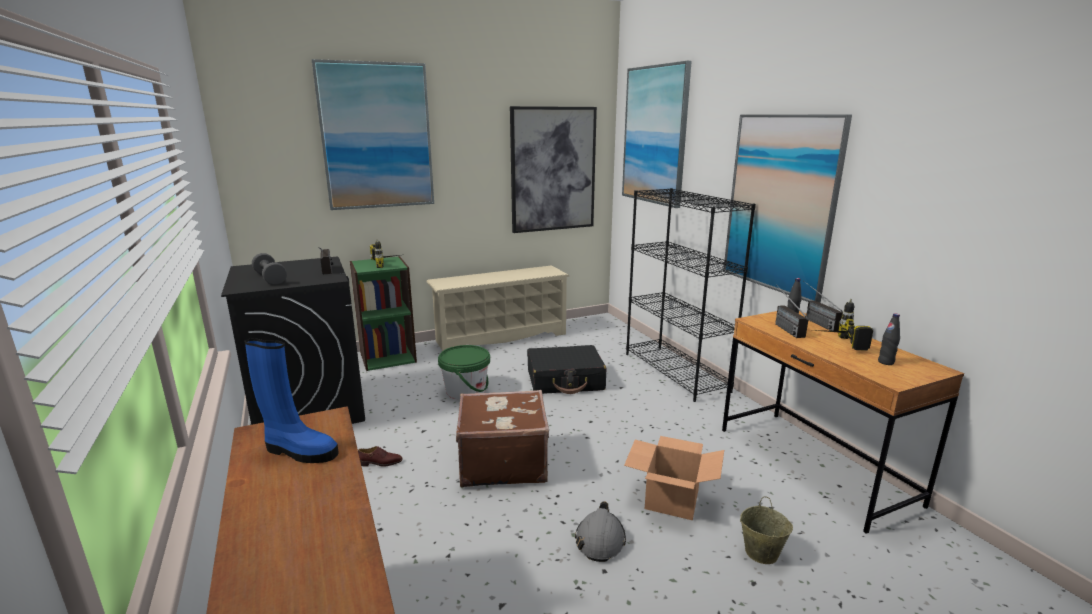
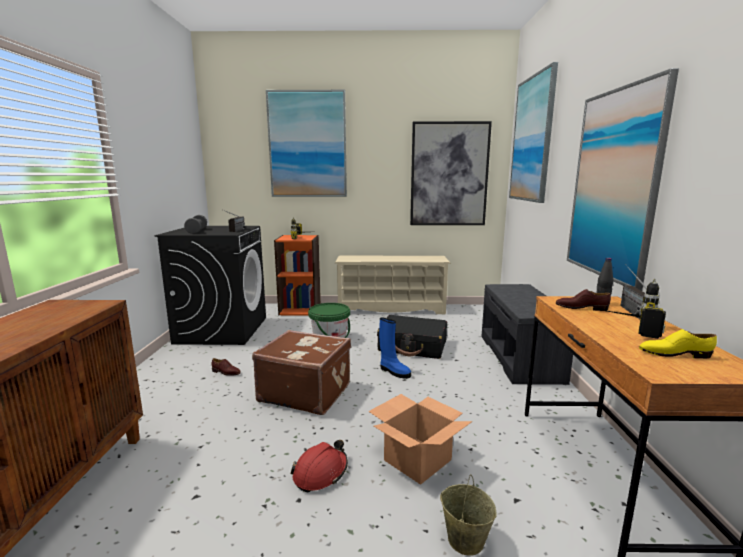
camera: 25 degrees right, 5 degrees down
(299, 451) = (49, 316): blue boot -> blue boot (394, 372)
(388, 357) = (300, 309): green bookcase -> orange bookcase
(600, 540) = (320, 473): grey hard hat -> red hard hat
(676, 372) = (521, 358): black bookcase -> grey bench
(783, 326) = (581, 308): radio -> brown shoe
(885, 362) = (674, 354): black bottle -> yellow shoe

